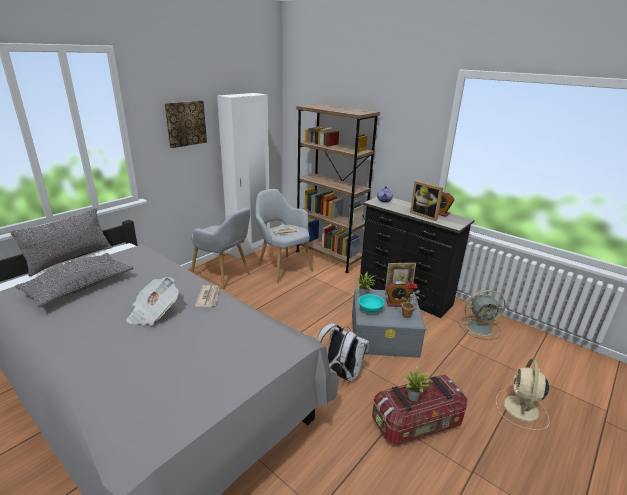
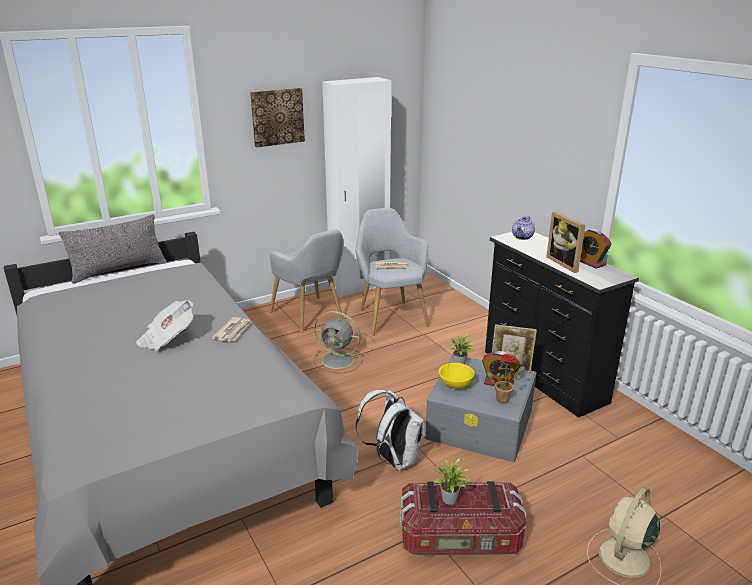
camera: 20 degrees right, 0 degrees up
(79, 287) = (111, 301): grey pillow -> none
(329, 257) = (462, 311): brown bookcase -> none
(370, 311) = (455, 385): turquoise bowl -> yellow bowl
(480, 327) = (634, 441): grey fan -> grey fan (339, 360)

